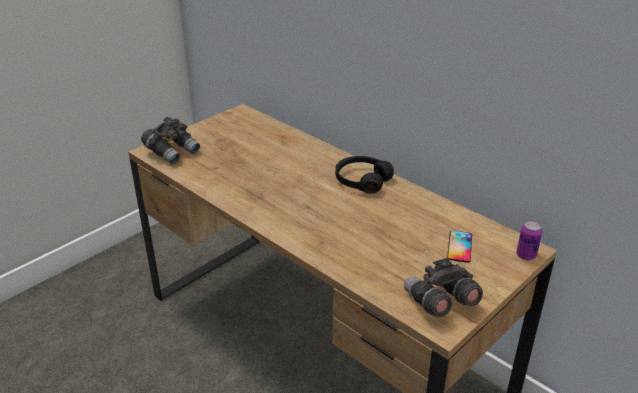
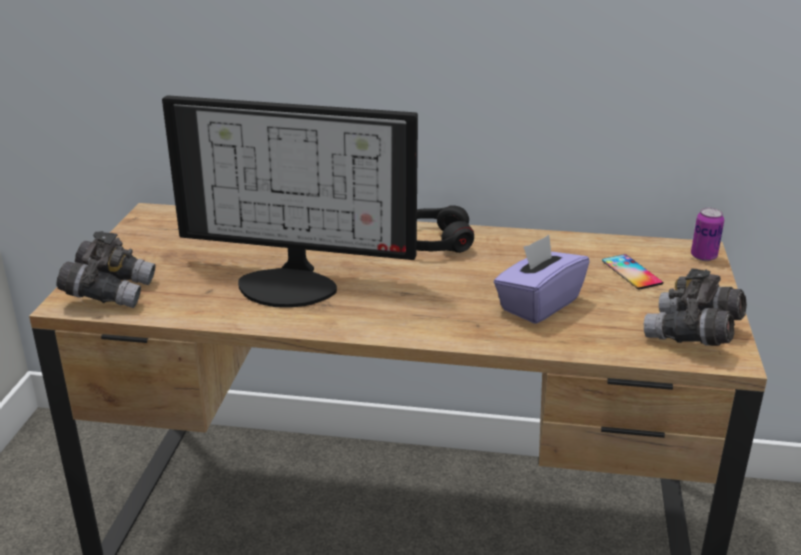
camera: 35 degrees left, 5 degrees down
(259, 178) = (291, 282): none -> monitor
(372, 243) = (538, 304): none -> purple tissue box

